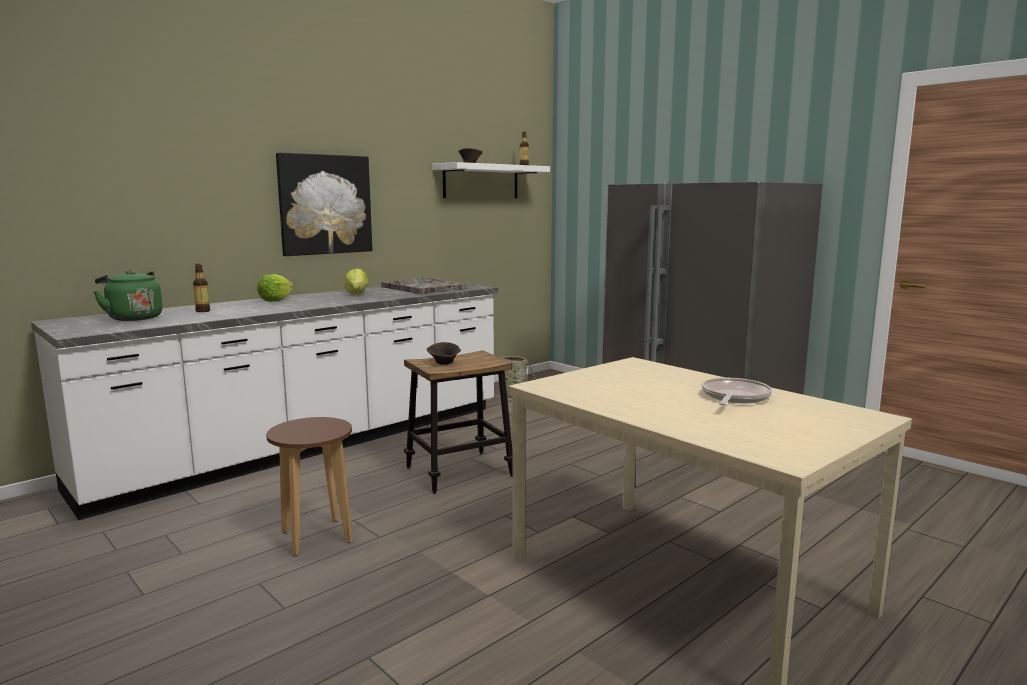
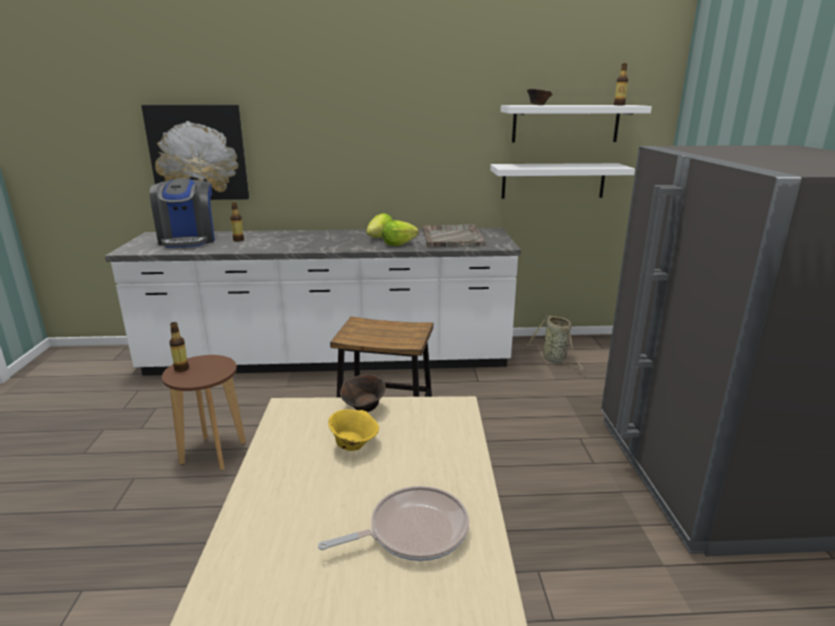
camera: 40 degrees right, 10 degrees up
(133, 318) = (188, 240): green kettle -> coffee machine
(276, 300) = (309, 235): lettuce -> lettuce (398, 244)
(287, 433) = (181, 369): none -> bottle
(325, 204) = (375, 149): picture -> picture (198, 153)
(444, 363) = (369, 331): brown bowl -> brown bowl (364, 408)
(476, 233) = (553, 181): none -> white shelf
(623, 385) = (354, 444): none -> yellow bowl

